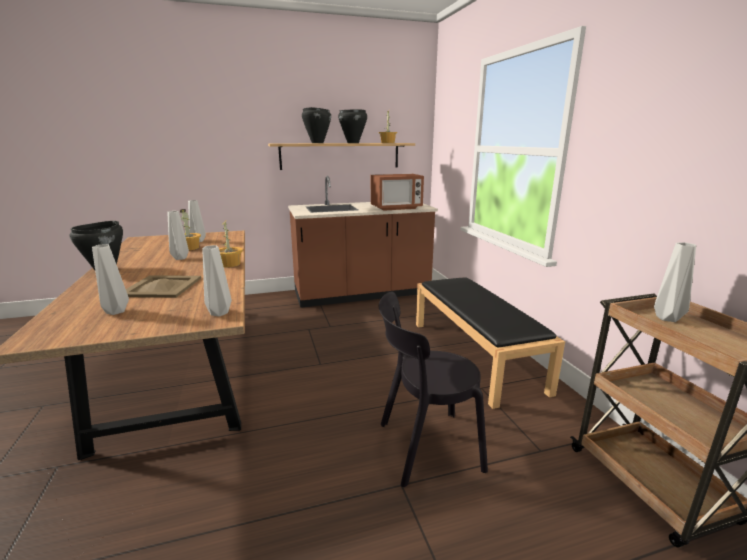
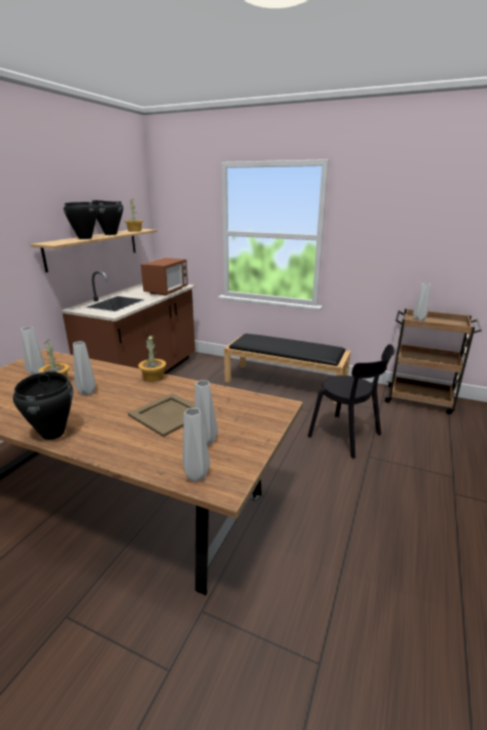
camera: 50 degrees left, 5 degrees up
(220, 313) = (269, 403): grey vase -> grey vase (196, 475)
(424, 447) = (347, 437): black chair -> black chair turned 75 degrees counterclockwise

